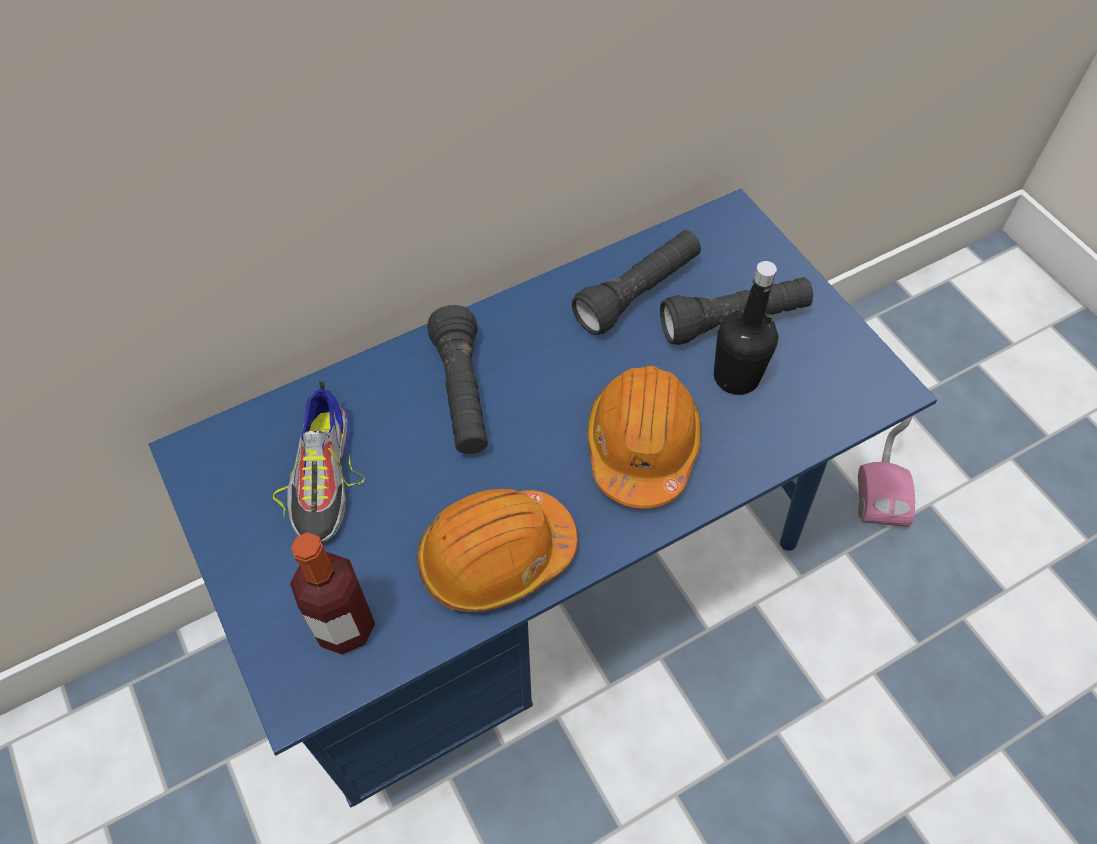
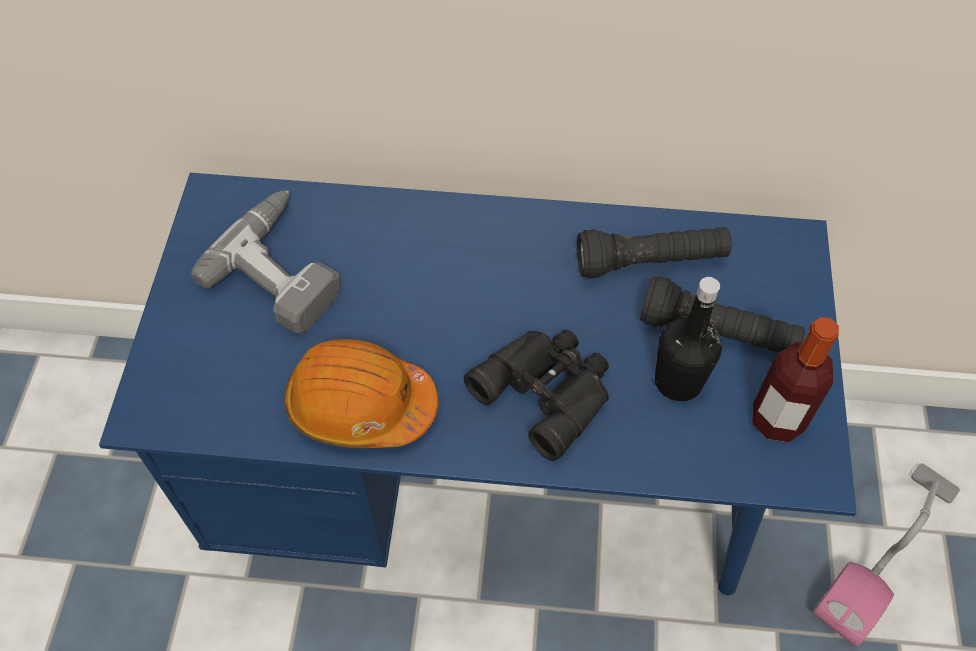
camera: 35 degrees right, 0 degrees up
(324, 478) = (286, 268): shoe -> power drill
(345, 627) = (213, 387): bottle -> bottle (777, 419)
(463, 394) = (438, 263): black flashlight -> none
(642, 445) = (547, 390): orange hard hat -> black binoculars

